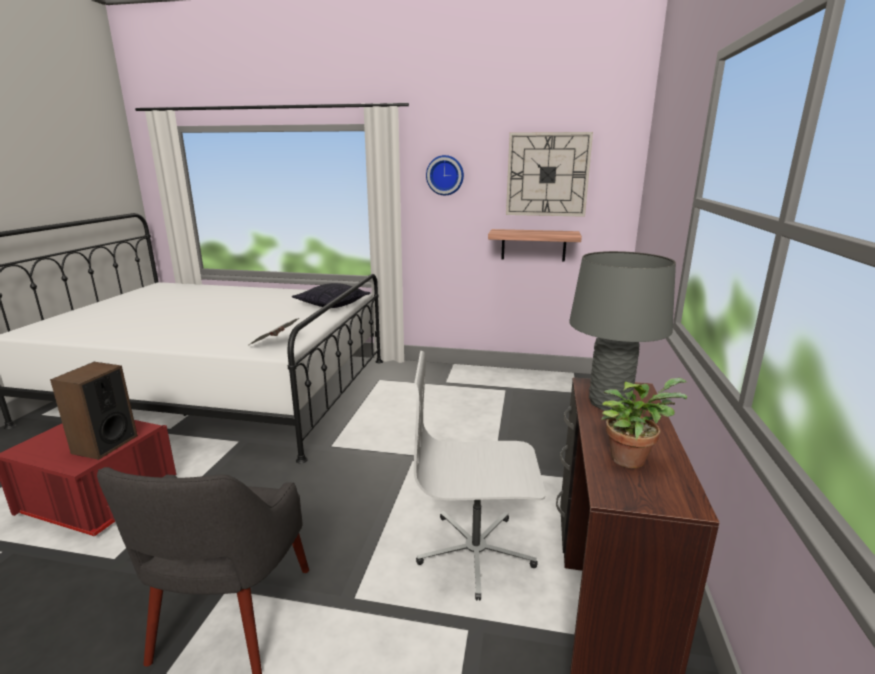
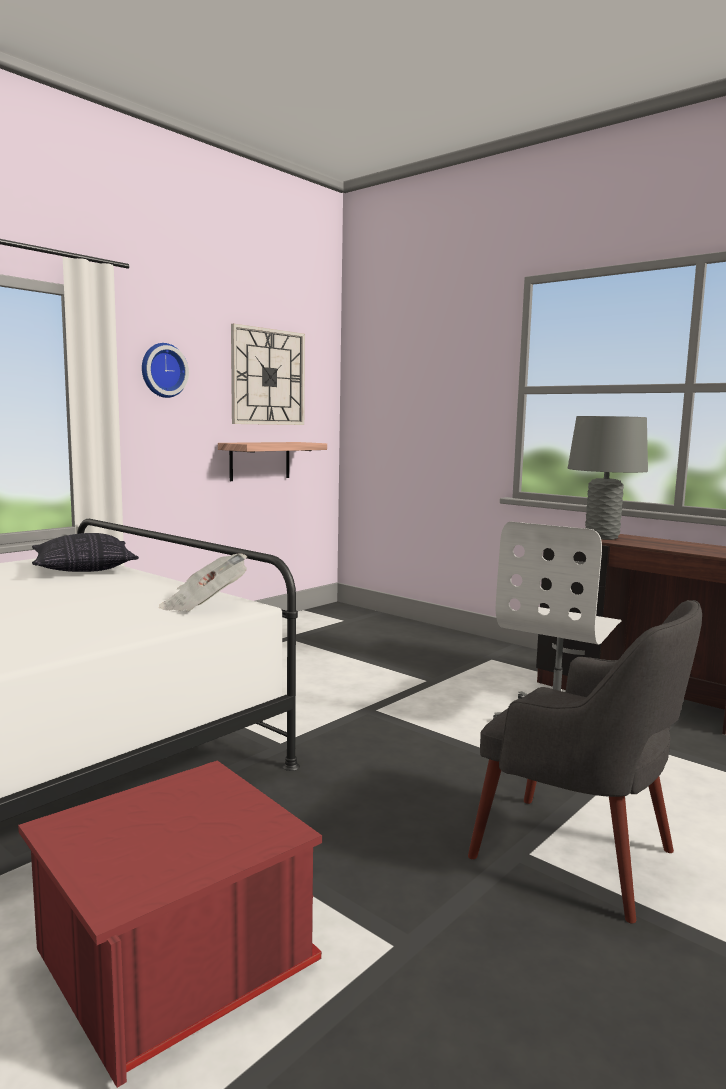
camera: 60 degrees left, 10 degrees down
(104, 444) = (226, 808): speaker -> none
(630, 457) = (686, 547): potted plant -> none

